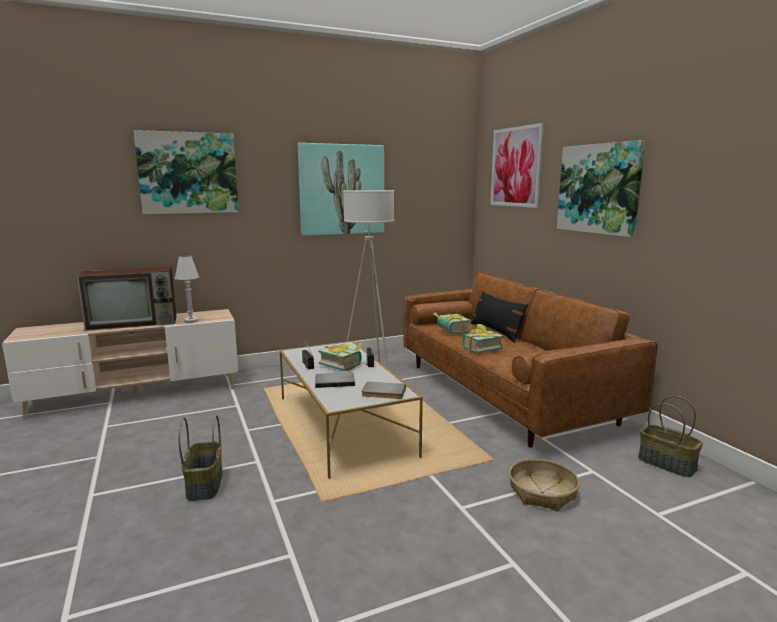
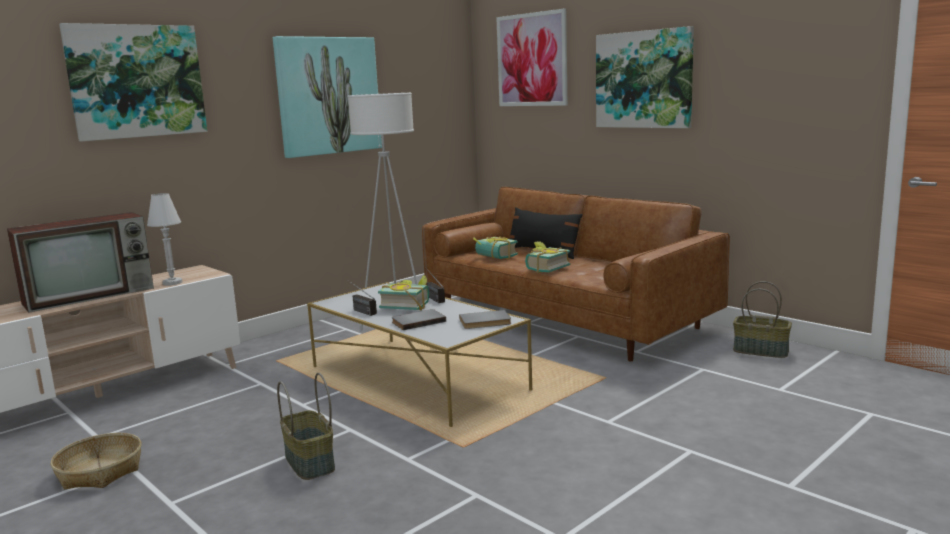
camera: 20 degrees left, 0 degrees up
(542, 492) = (671, 394): basket -> basket (100, 471)

